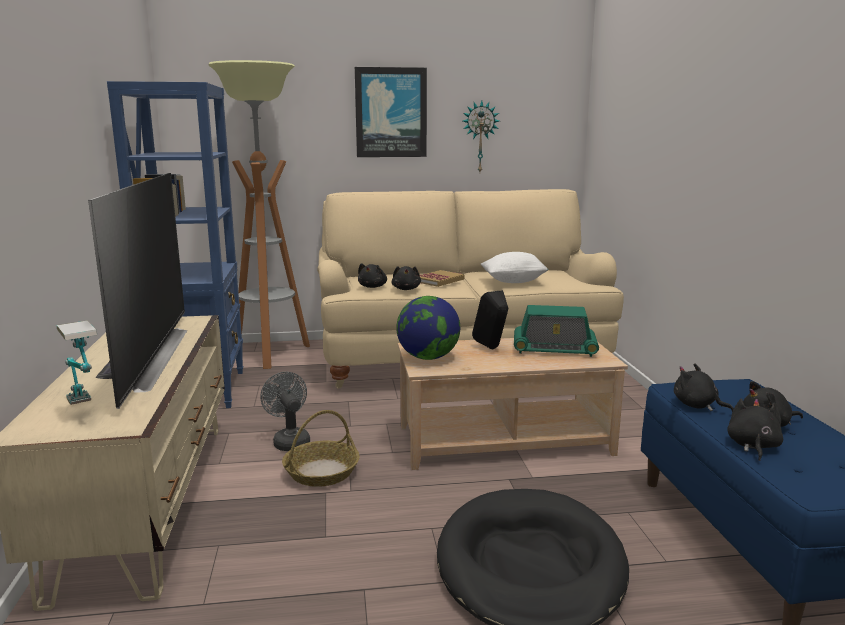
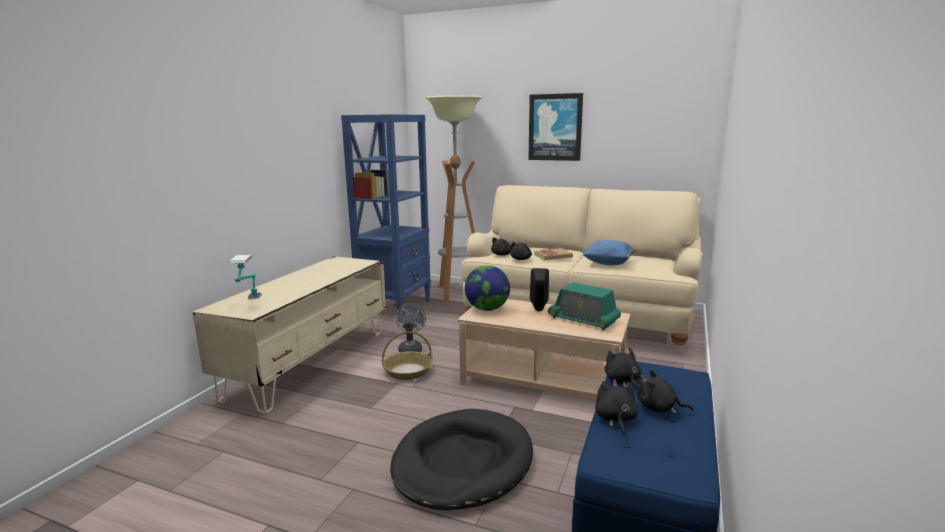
camera: 30 degrees right, 0 degrees up
(145, 358) = (312, 280): television -> none
(480, 137) = (624, 146): wall clock -> none
(513, 281) = (608, 263): white pillow -> blue pillow
(752, 446) = (615, 419): black plush toy -> black plush toy turned 45 degrees counterclockwise

